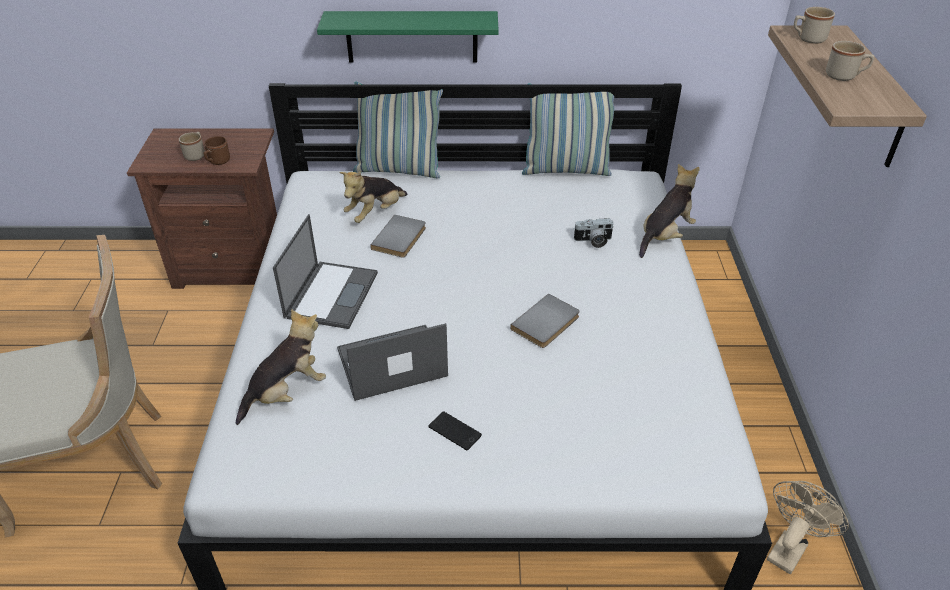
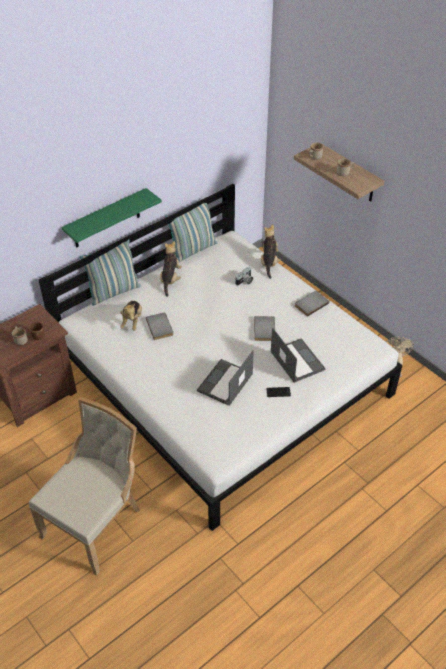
camera: 40 degrees left, 5 degrees up
(287, 392) = (199, 420): plush toy -> plush toy (170, 279)
(331, 294) = (163, 370): laptop -> laptop (296, 360)
(670, 327) = (310, 304): none -> grey book

